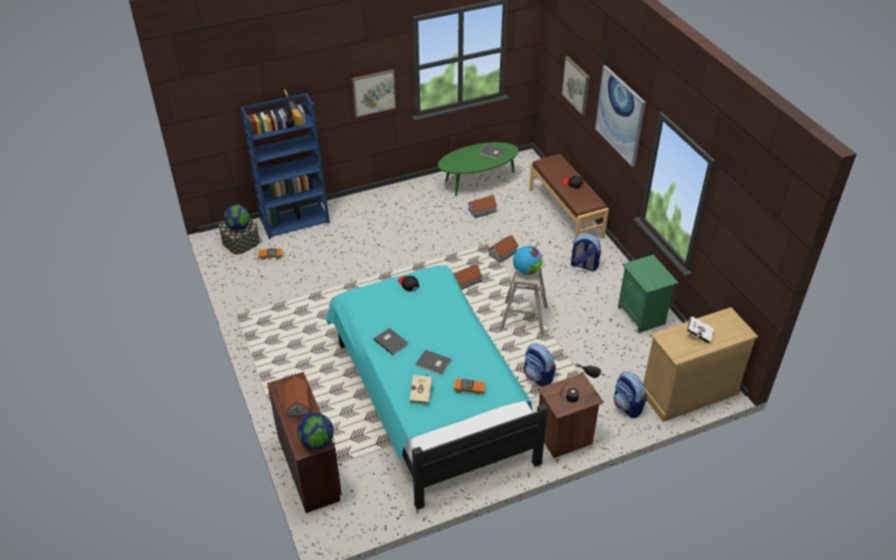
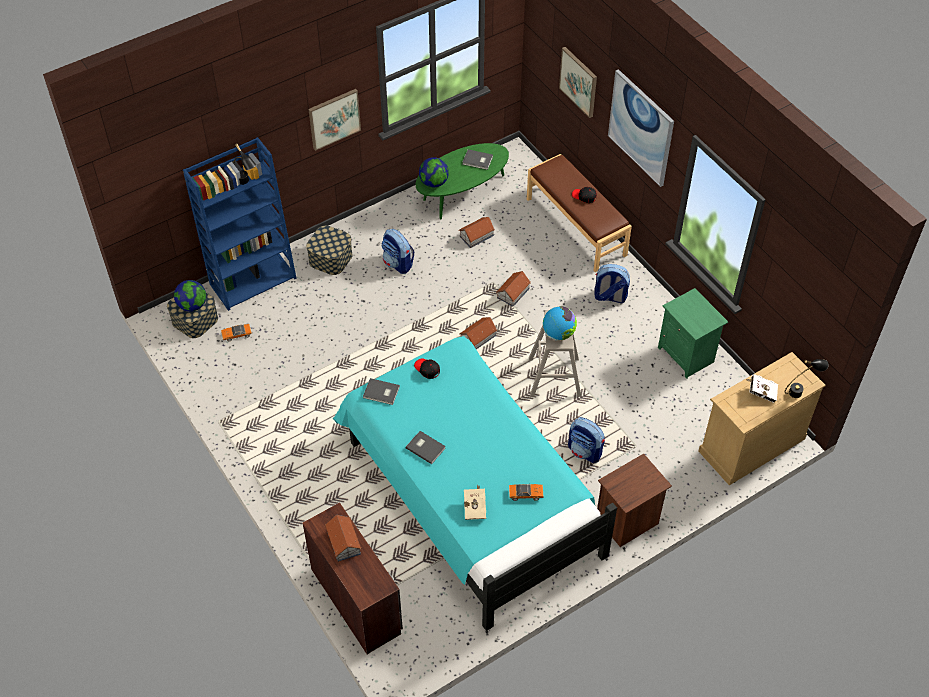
camera: 10 degrees left, 10 degrees up
(317, 442) = (378, 586): globe -> globe (434, 183)
(360, 212) = (330, 258): none -> storage box
(433, 363) = (479, 468): grey book -> grey book (381, 393)
(578, 397) = (643, 484): black table lamp -> black table lamp (801, 391)
(627, 406) = (688, 472): backpack -> backpack (398, 263)

